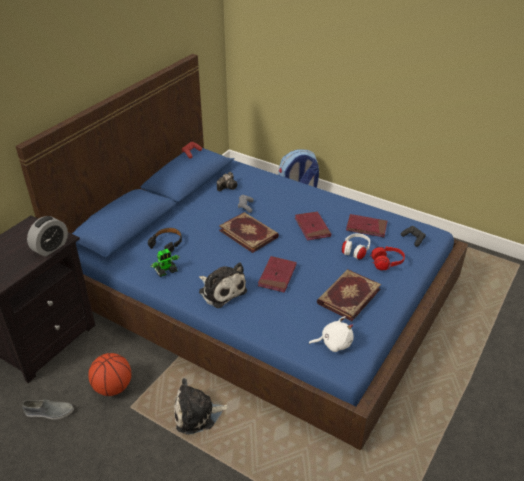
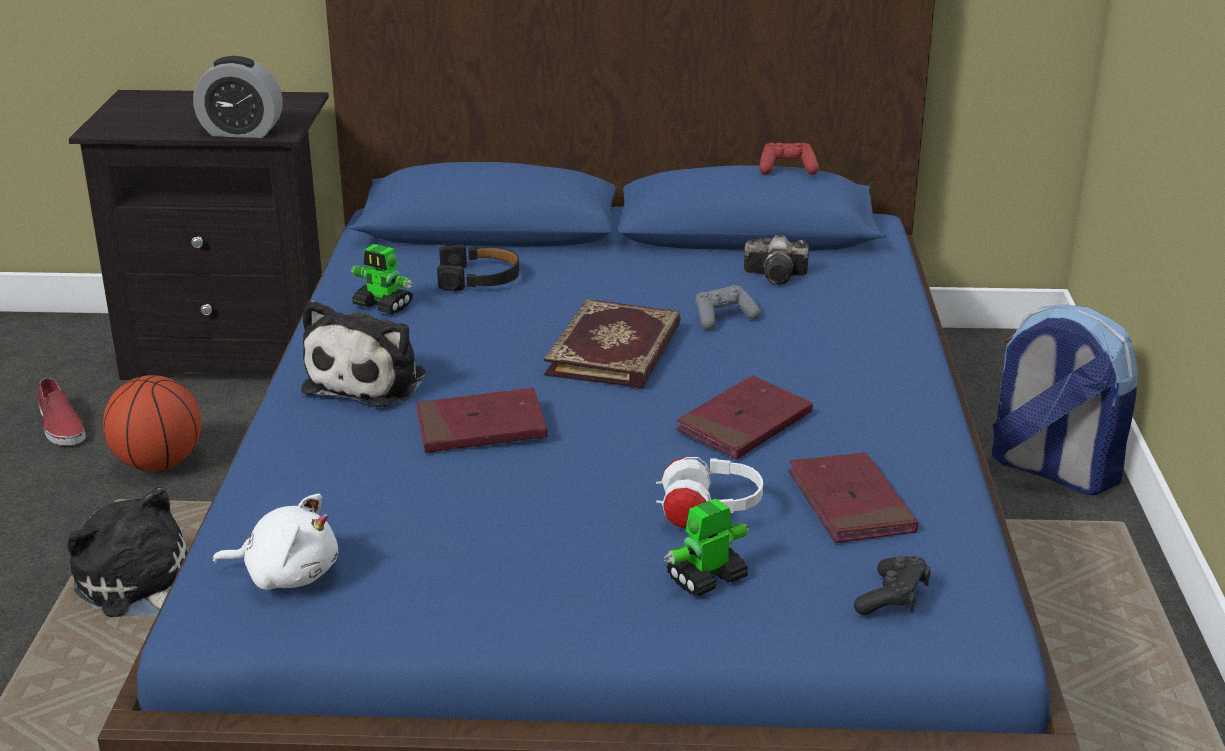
camera: 60 degrees right, 10 degrees down
(49, 412) = (61, 425): grey shoe -> red shoe
(334, 343) = (287, 575): white plush toy -> white plush toy turned 45 degrees counterclockwise
(348, 296) = (490, 544): book -> none
(386, 264) = (706, 579): red headphones -> toy robot

